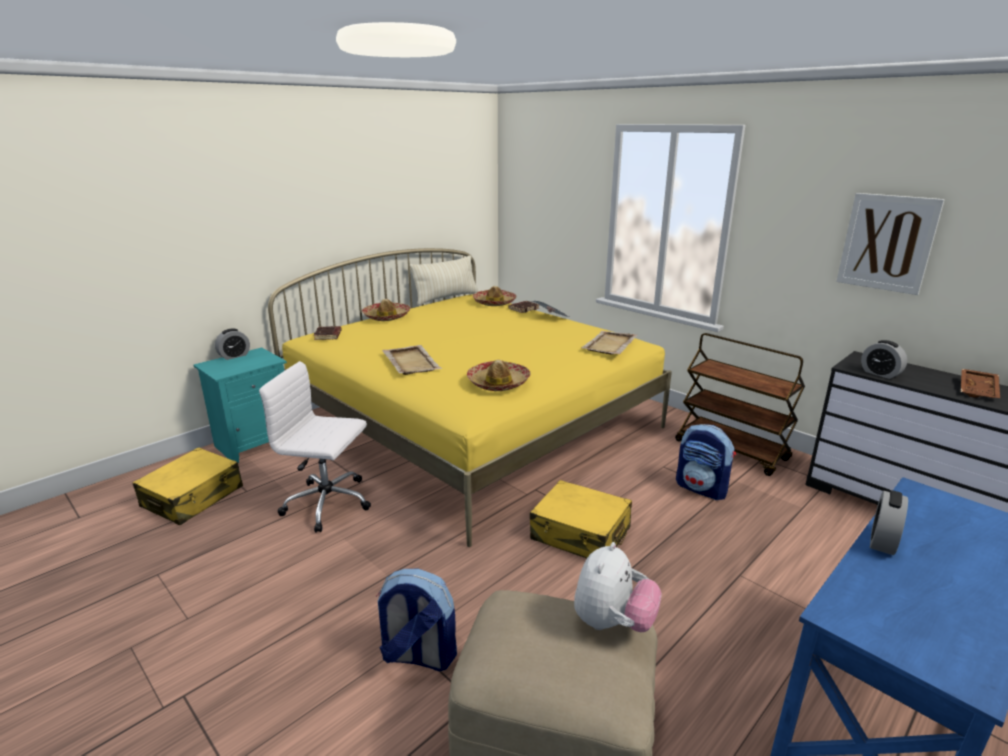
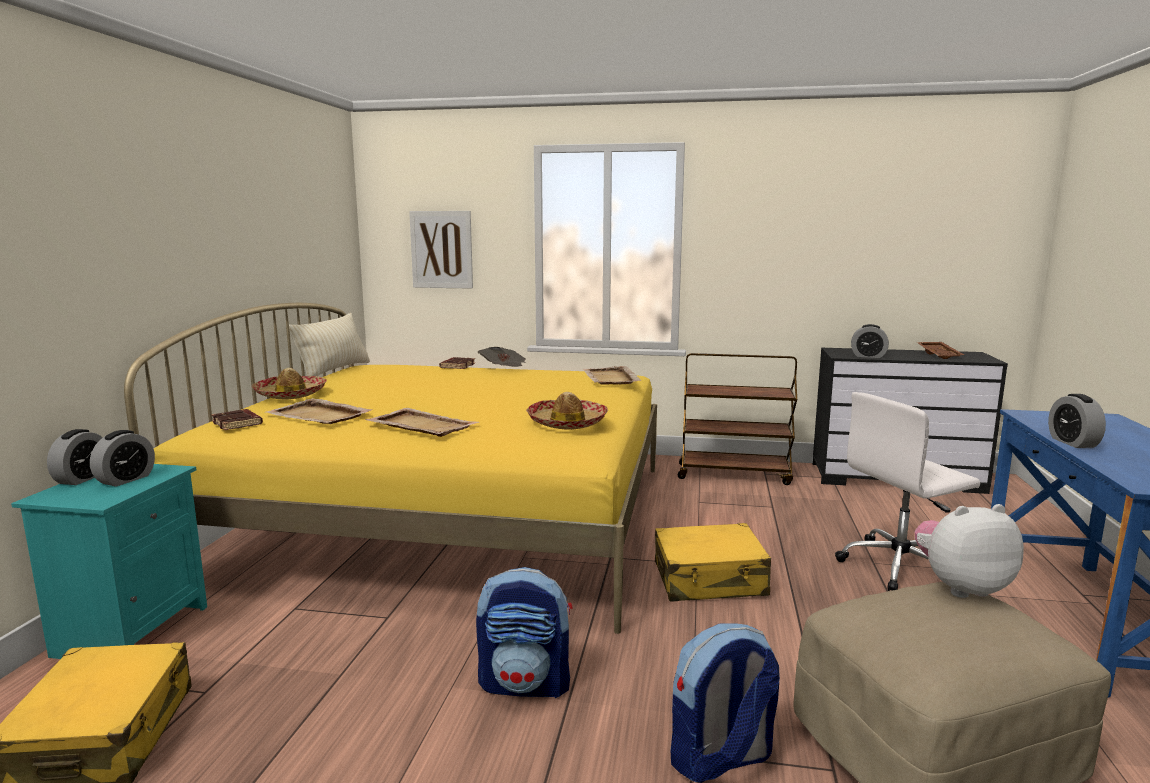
camera: 35 degrees left, 10 degrees down
(248, 362) = (126, 479): none -> alarm clock
(329, 503) = (372, 657): white office chair -> white office chair (900, 567)
(374, 339) = (319, 415): none -> beige tray
(494, 303) = (410, 365): hat -> none
(612, 623) = (960, 587): plush toy -> plush toy turned 90 degrees counterclockwise
(702, 488) = (754, 509): backpack -> backpack (526, 684)
(887, 243) = (834, 243): picture -> picture (441, 249)

